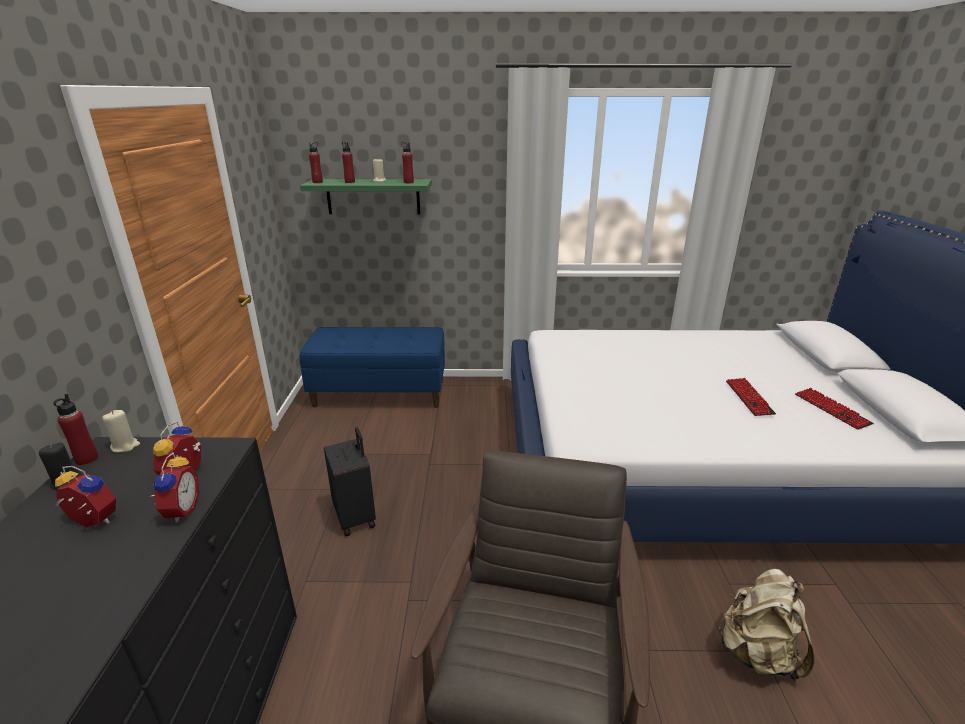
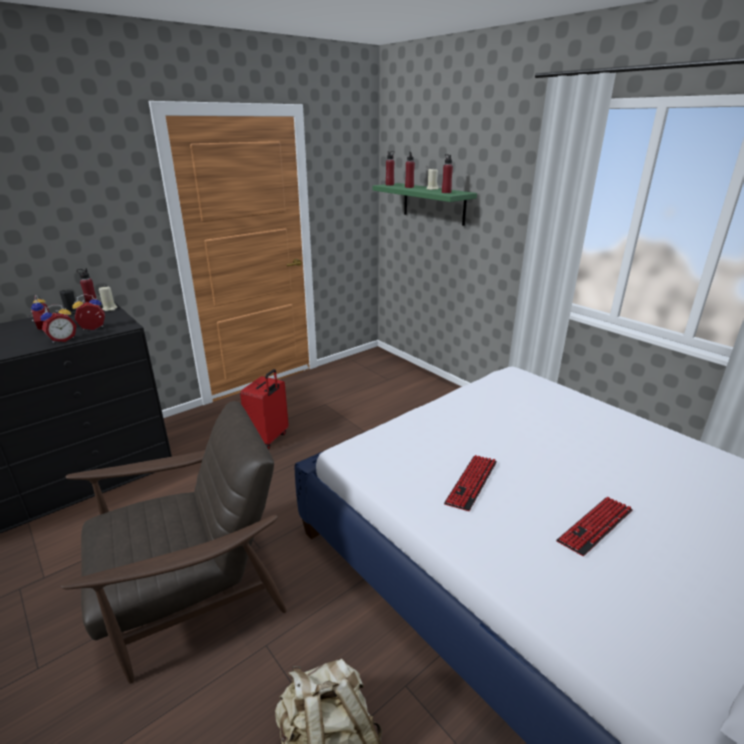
camera: 50 degrees right, 0 degrees up
(356, 517) = (269, 439): black suitcase -> red suitcase
(380, 393) = (400, 377): blue bench -> none
(831, 409) = (690, 610): keyboard -> keyboard (471, 483)

